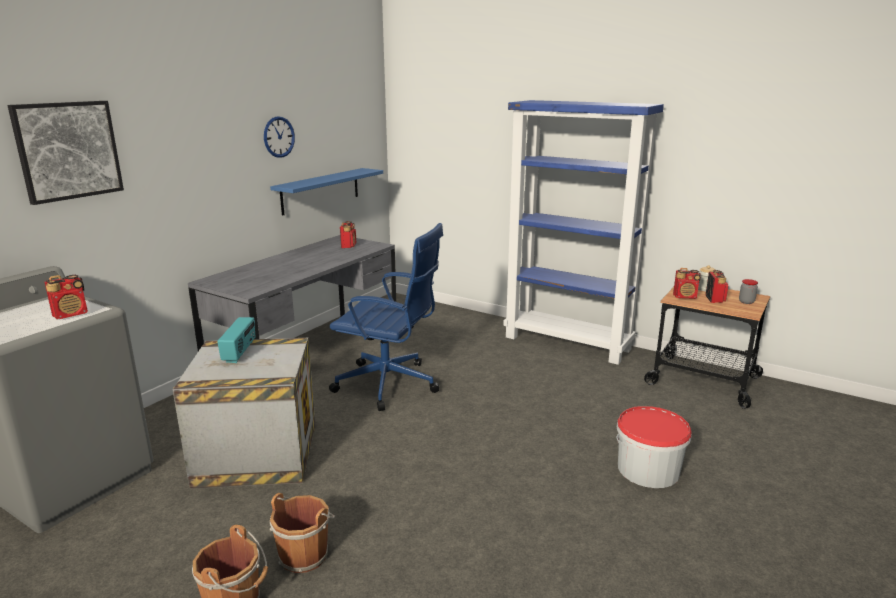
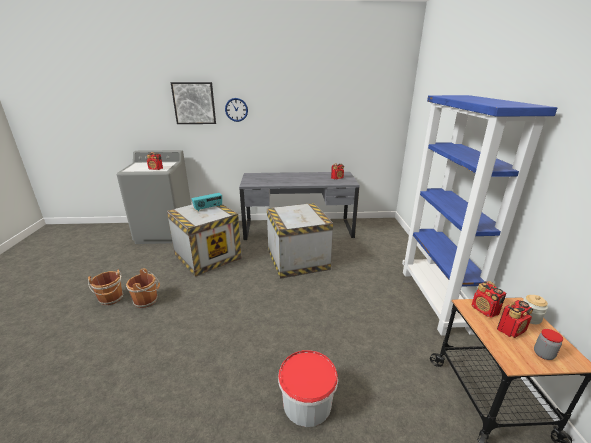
camera: 55 degrees right, 5 degrees up
(279, 137) = (313, 107): wall clock -> wall clock (236, 109)
(321, 190) = (341, 143): blue shelf -> none
(390, 384) = (297, 260): blue office chair -> crate

